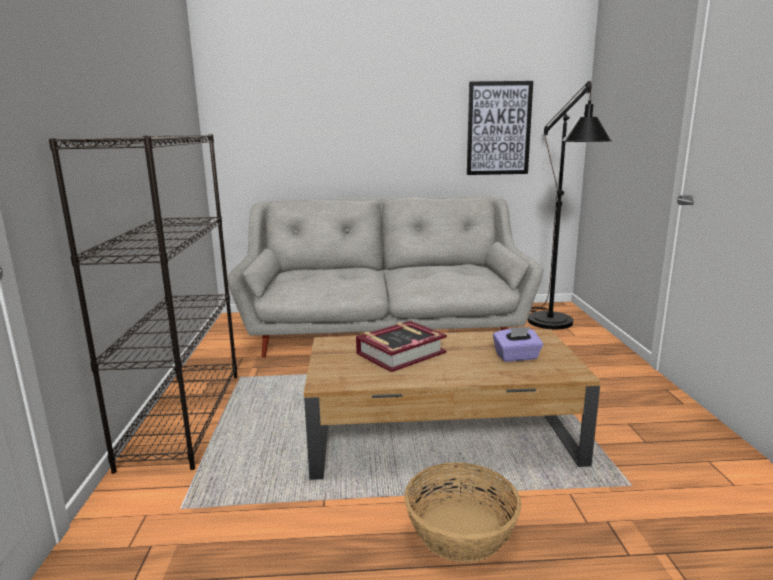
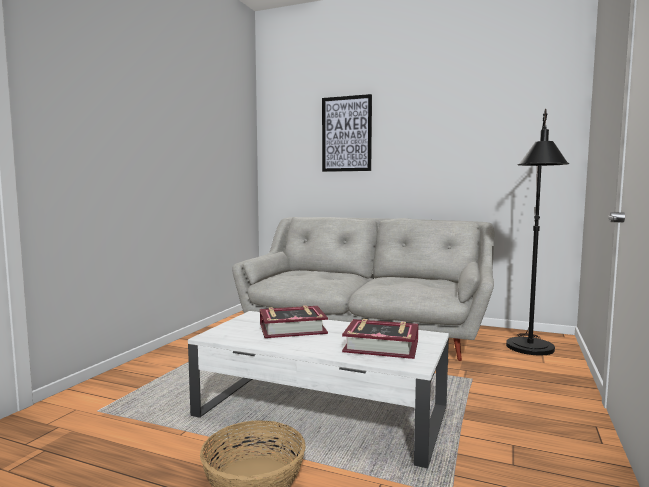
camera: 25 degrees right, 10 degrees down
(184, 416) = (162, 359): black bookcase -> none
(443, 435) = (322, 412): brown coffee table -> white coffee table
(498, 128) = (492, 161): picture -> picture (346, 134)
(517, 357) = (381, 346): purple tissue box -> book

